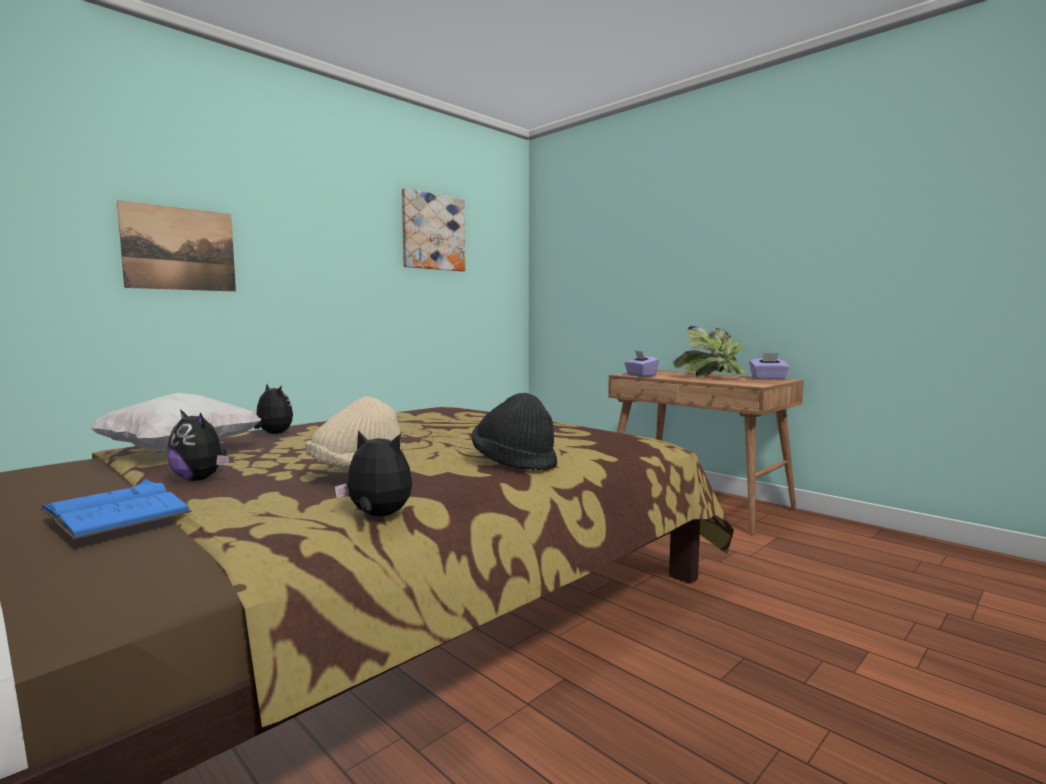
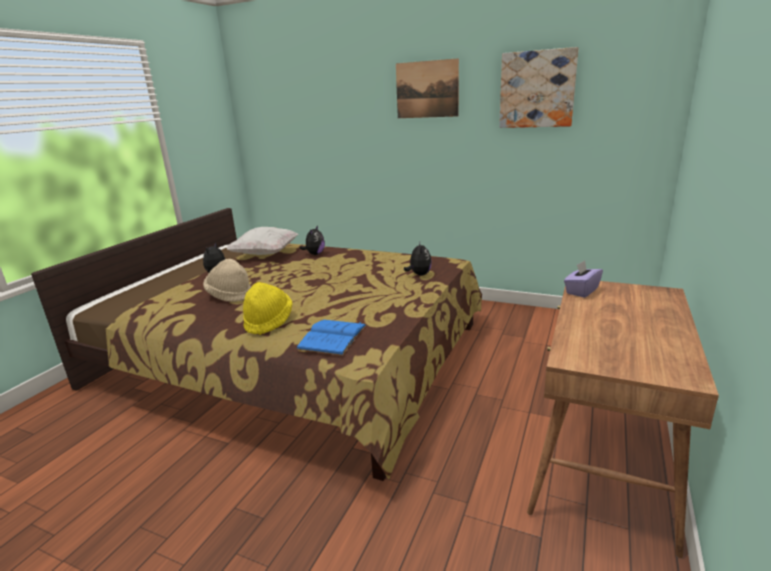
camera: 70 degrees right, 15 degrees up
(115, 510) = (173, 278): blue book -> blue book (332, 337)
(180, 249) = (345, 130): picture -> picture (427, 89)
(377, 516) = (167, 318): plush toy -> plush toy (419, 274)
(514, 462) = (269, 322): black hat -> yellow hat
(709, 377) = (621, 326): potted plant -> none
(768, 378) = (675, 365): purple tissue box -> none

